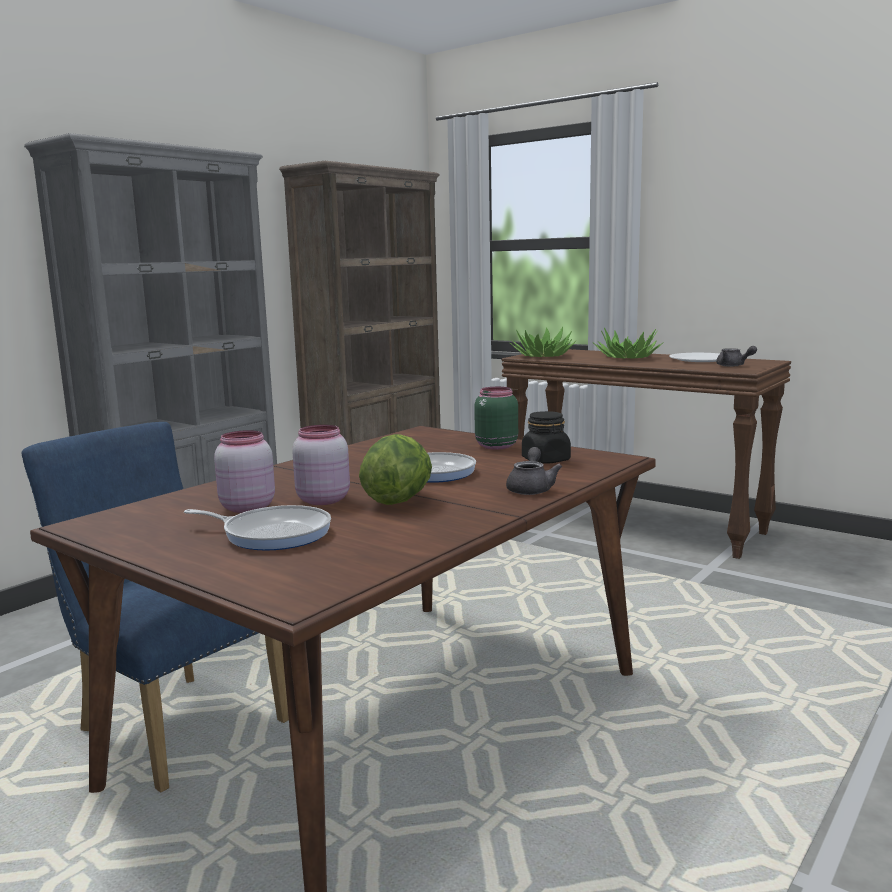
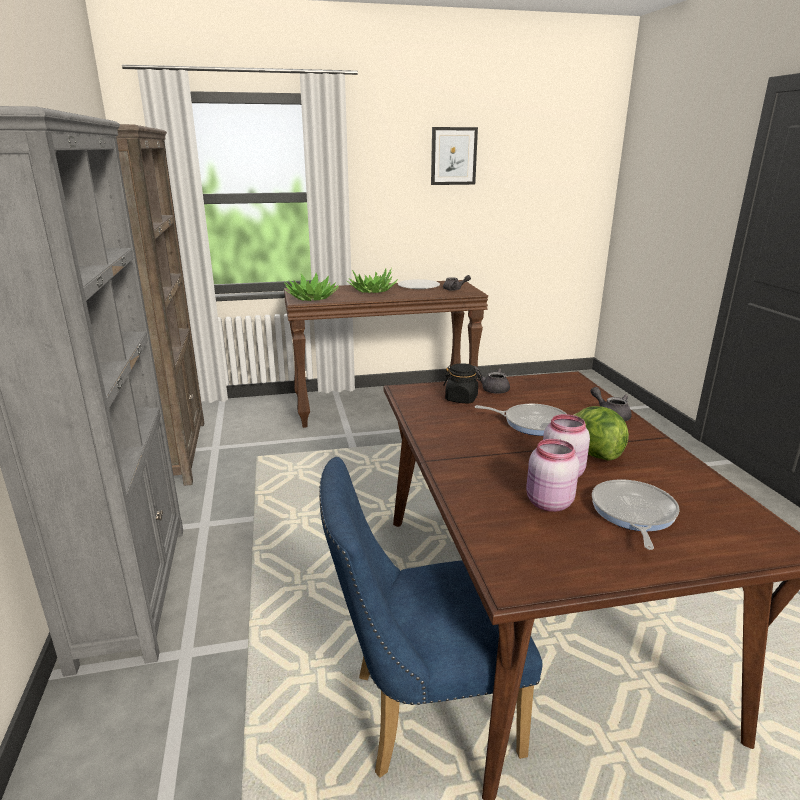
camera: 50 degrees left, 10 degrees up
(272, 534) = (633, 513): frying pan -> frying pan turned 45 degrees counterclockwise
(495, 446) = (491, 389): green jar -> grey teapot
(546, 460) = (549, 391): black jar -> black jar (461, 399)
(801, 179) = (453, 156): none -> picture

